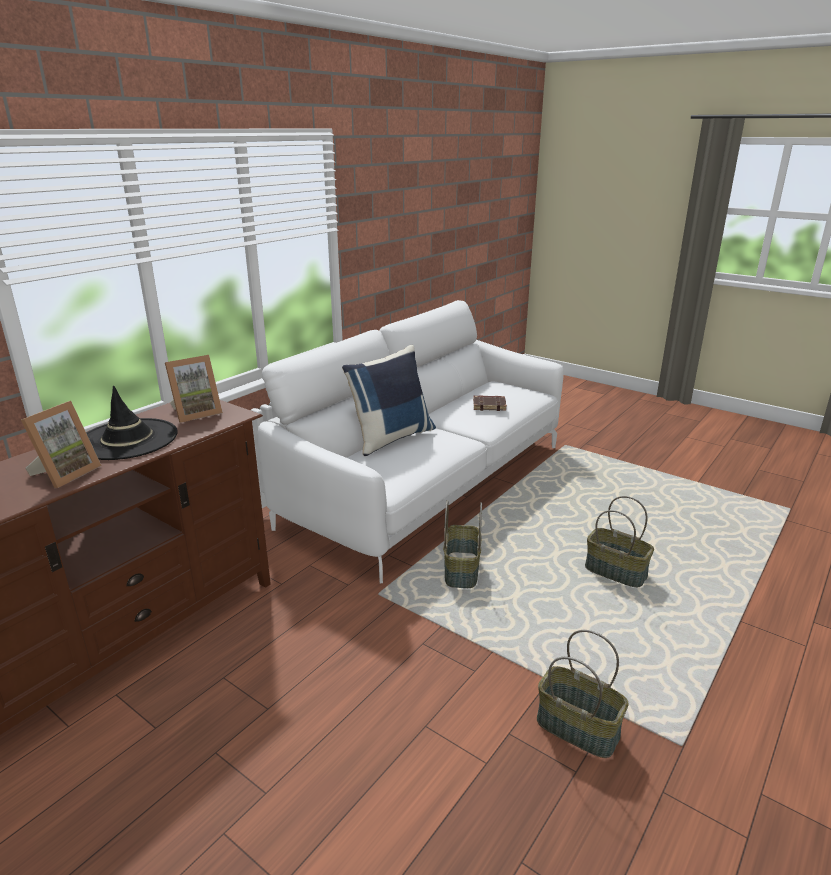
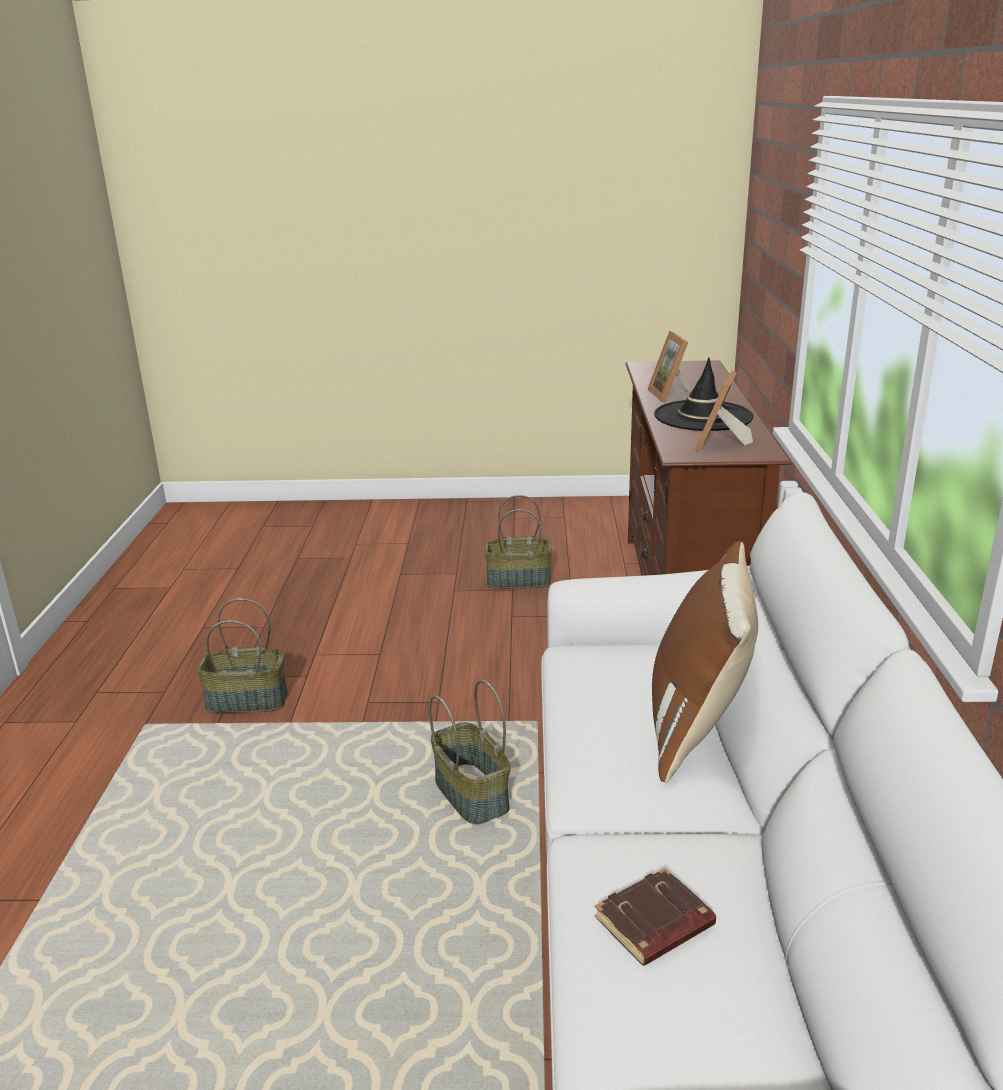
camera: 145 degrees right, 0 degrees up
(391, 437) = (698, 727): blue pillow -> brown pillow
(616, 572) = (242, 902): basket -> basket (517, 581)

